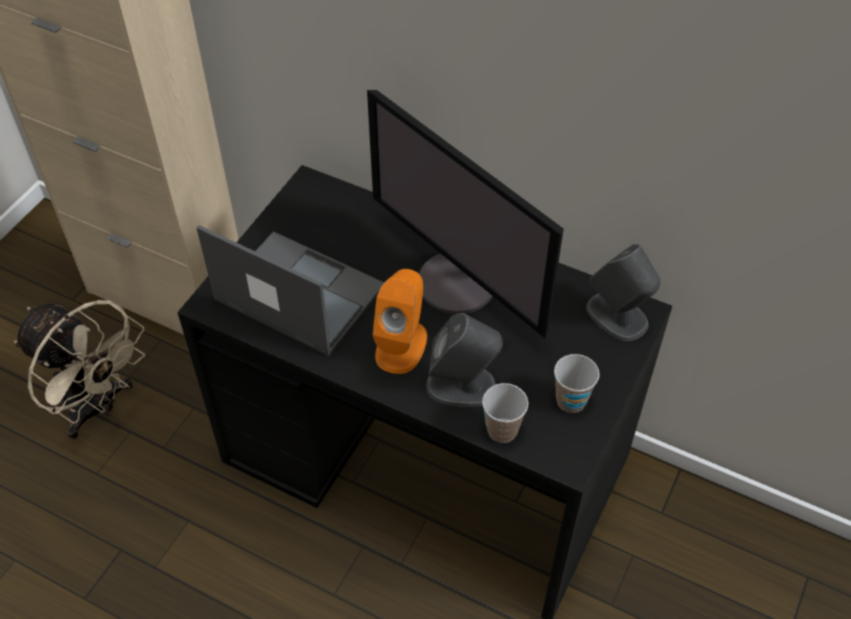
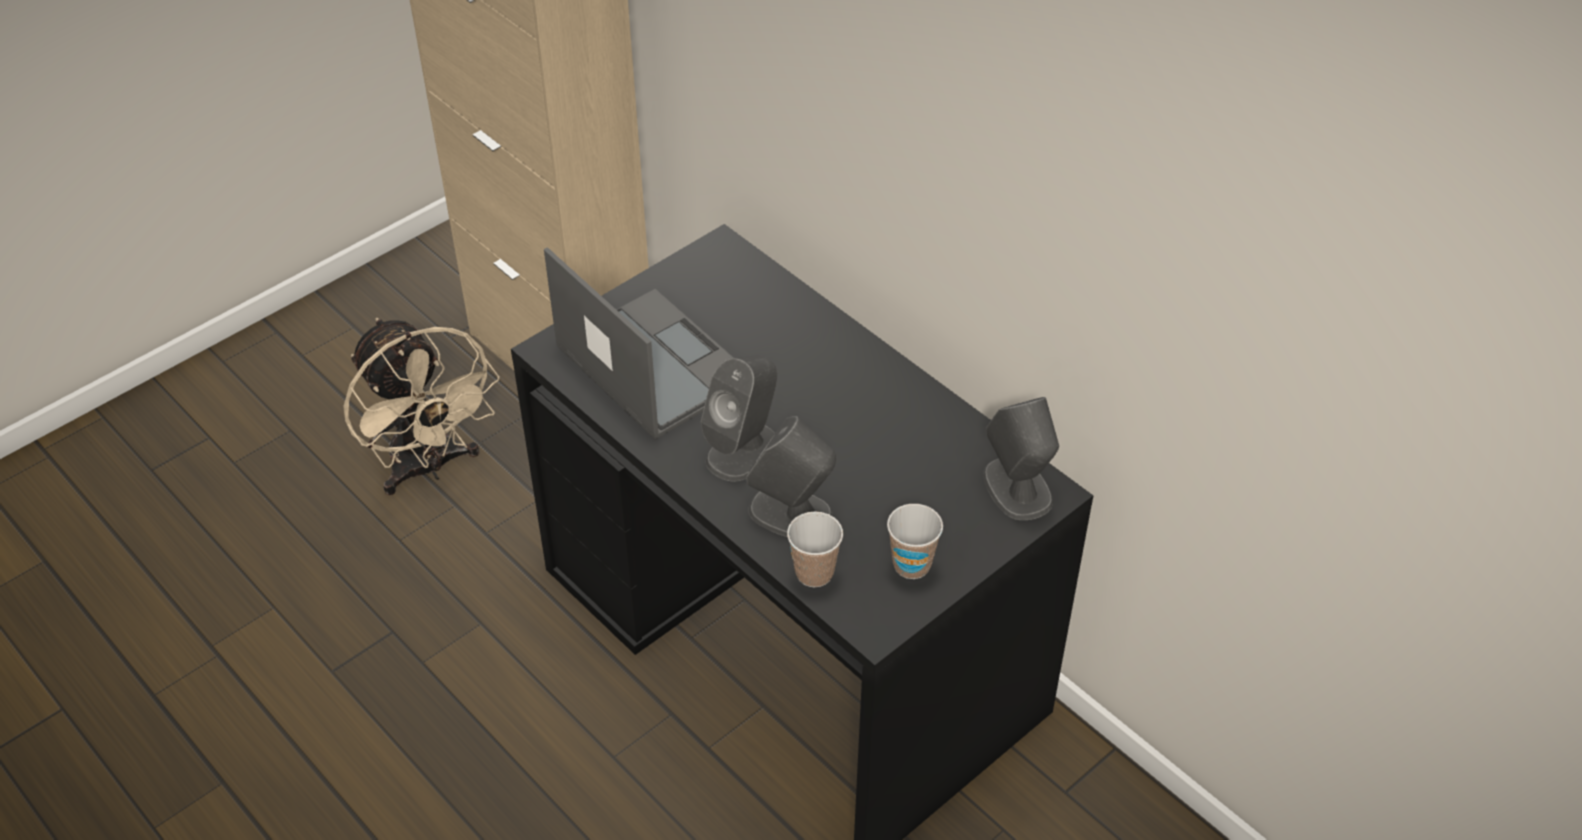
camera: 20 degrees right, 5 degrees down
(401, 345) = (743, 450): orange speaker -> grey speaker
(459, 282) = (845, 401): monitor -> none

